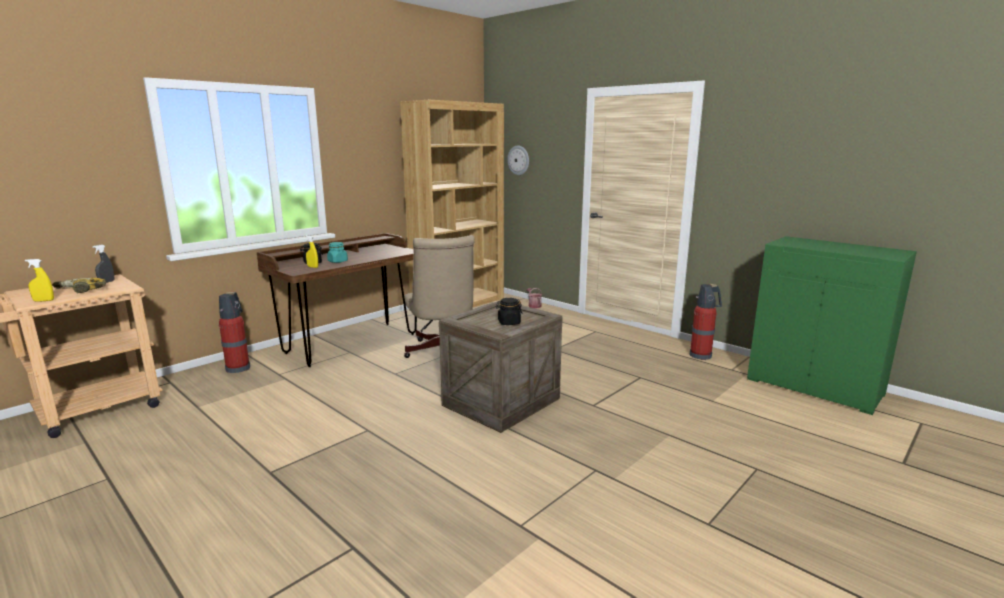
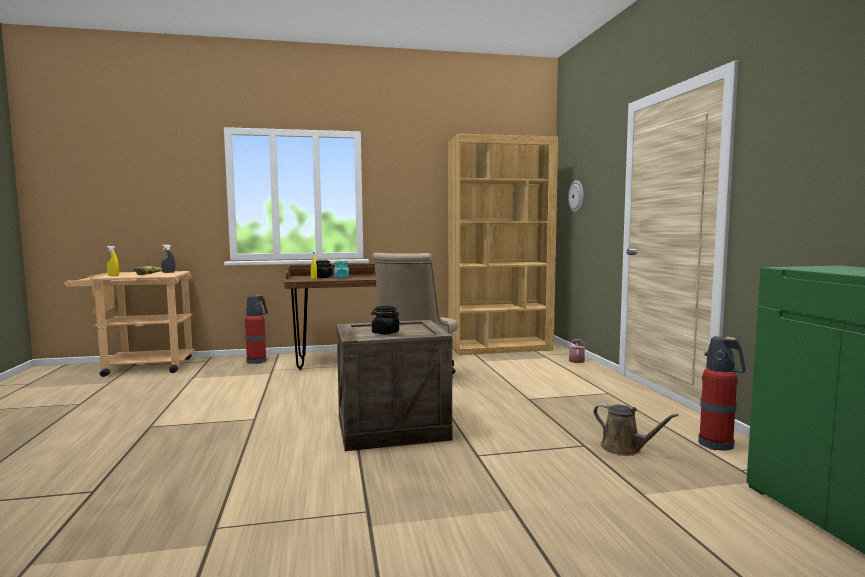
camera: 35 degrees right, 10 degrees down
(664, 373) = (624, 449): none -> brown watering can

